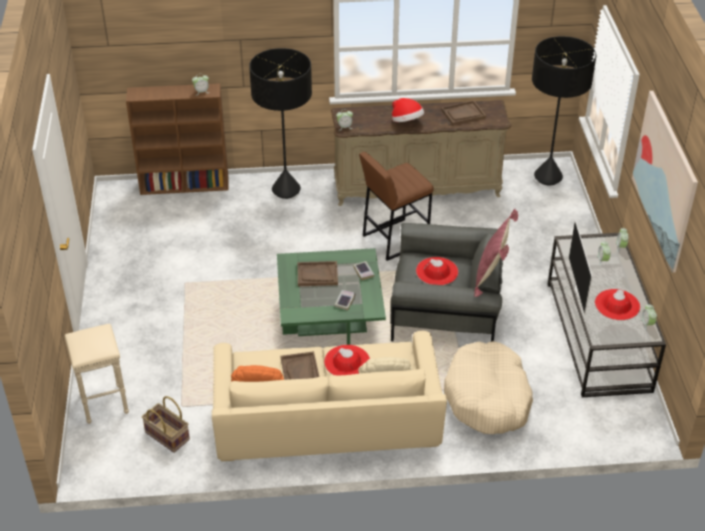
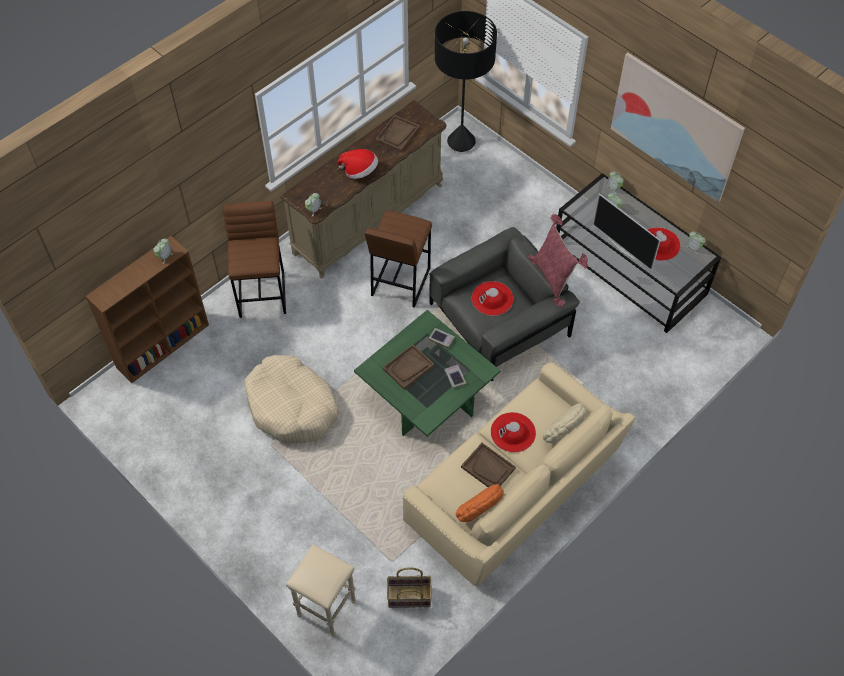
camera: 40 degrees left, 15 degrees up
(286, 191) = (262, 293): black floor lamp -> brown stool
(488, 398) = (606, 381): beige dog bed -> beige dog bed (292, 406)

